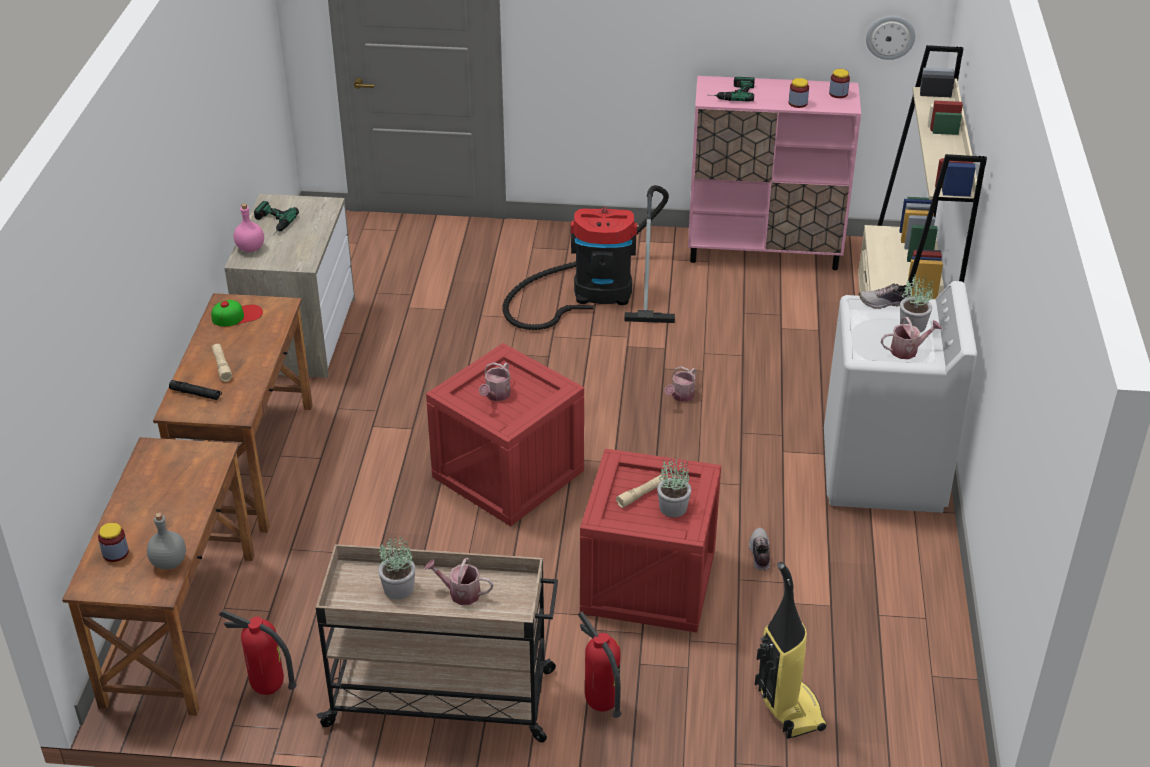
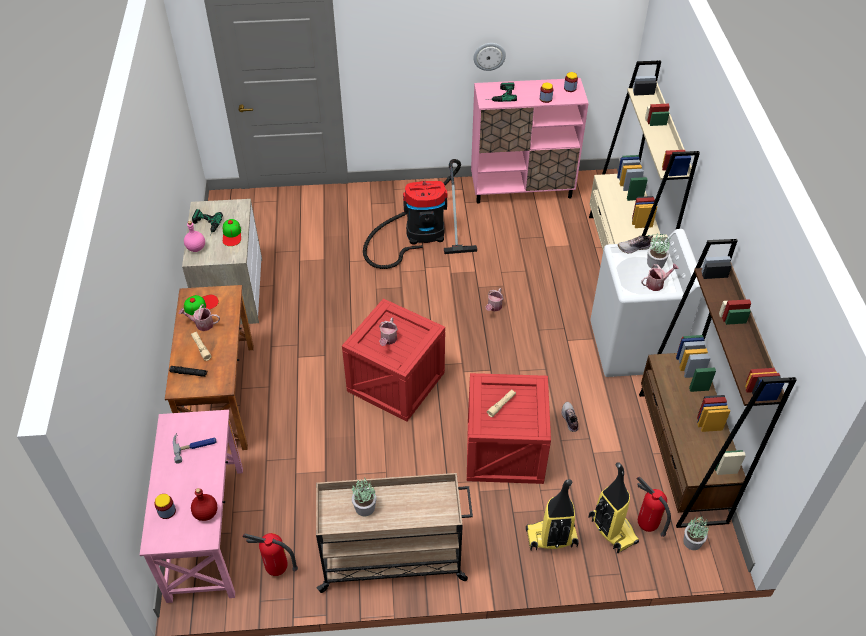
camera: 10 degrees left, 10 degrees up
(168, 563) = (206, 514): grey bottle -> red bottle
(178, 480) = (195, 445): none -> hammer
(179, 628) = (206, 532): brown desk -> pink desk
(305, 237) = (232, 234): none -> cap
(460, 593) = (406, 504): watering can -> watering can (202, 324)
(600, 705) = (495, 547): fire extinguisher -> fire extinguisher (646, 526)
(673, 507) = (524, 411): potted plant -> potted plant (692, 541)
(690, 705) = (551, 538): none -> vacuum cleaner
(890, 37) = (601, 46): wall clock -> wall clock (489, 56)
(924, 624) = (681, 456): none -> brown bookcase

